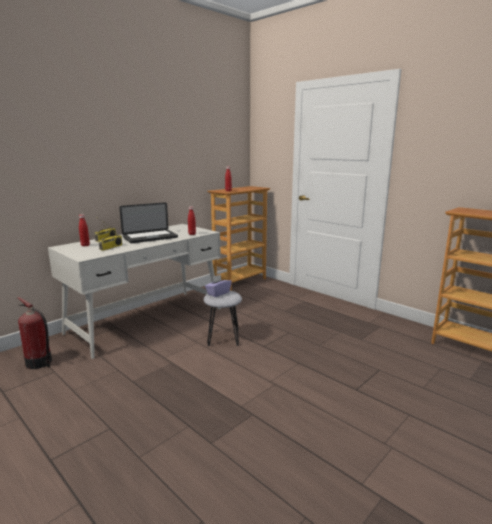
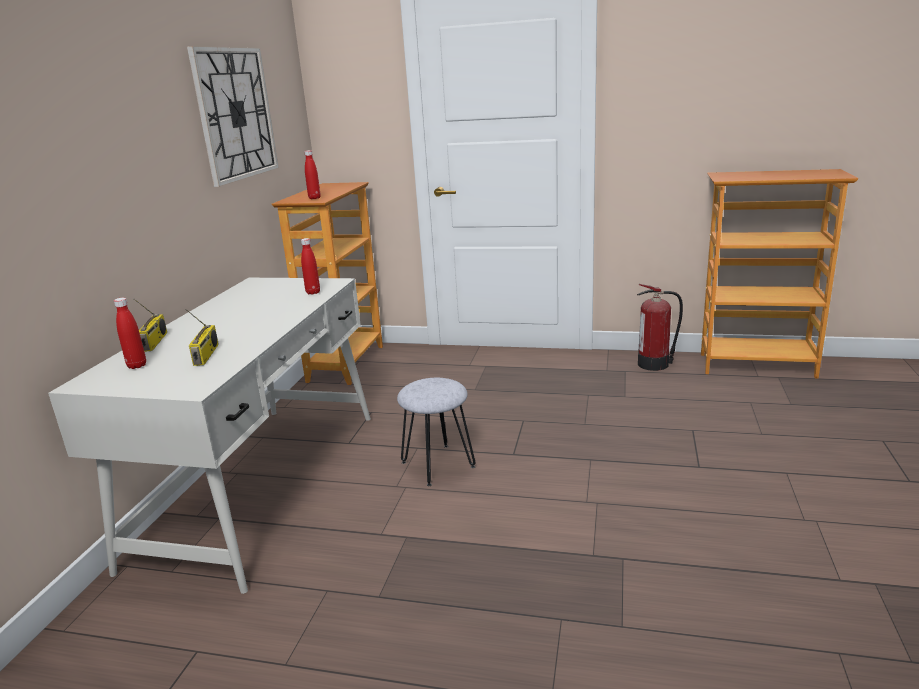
camera: 30 degrees left, 5 degrees up
(40, 363) = (138, 650): fire extinguisher -> fire extinguisher (655, 364)
(150, 237) = (245, 317): laptop -> none
(193, 145) = (235, 114): none -> wall clock
(218, 293) = (421, 388): purple tissue box -> none

